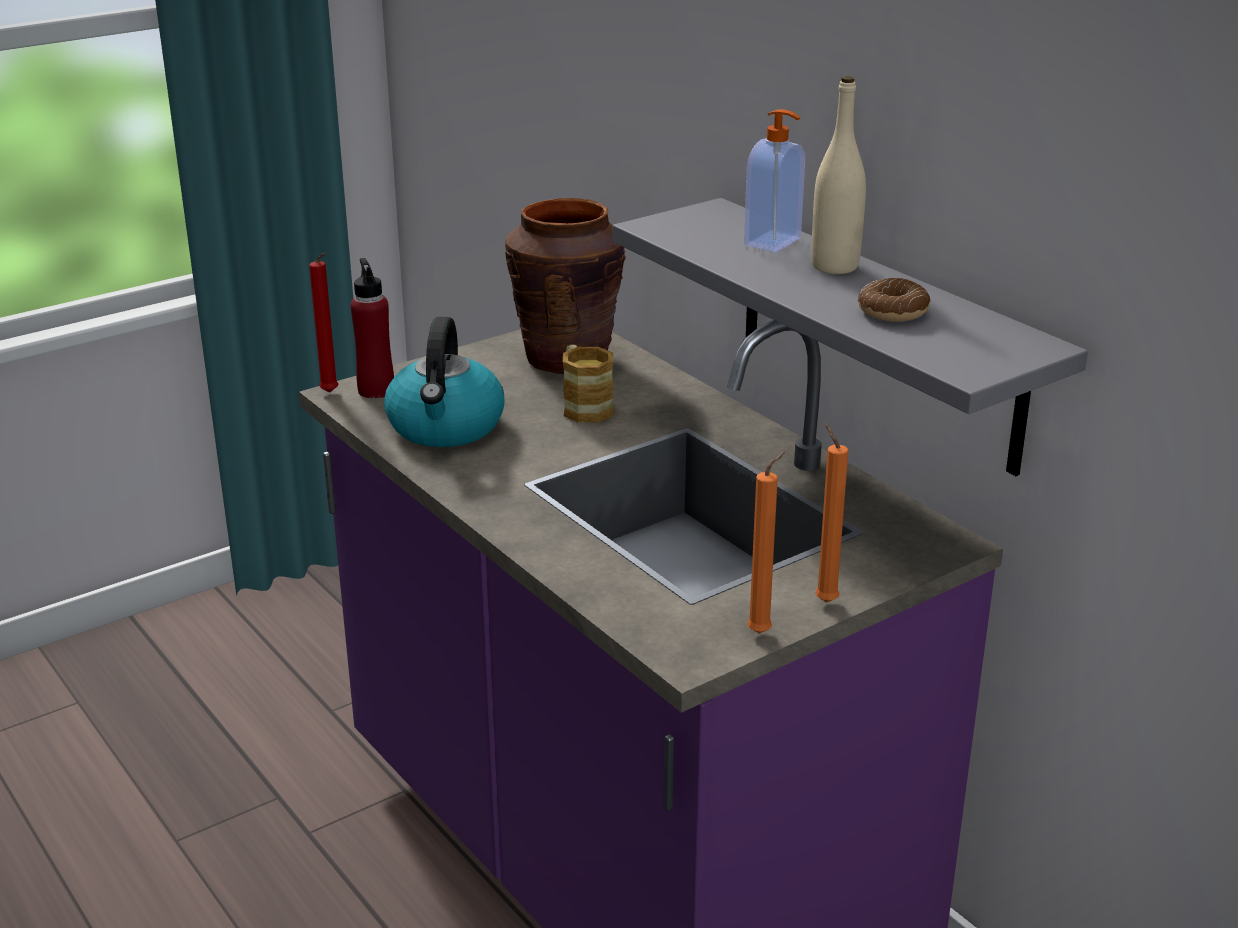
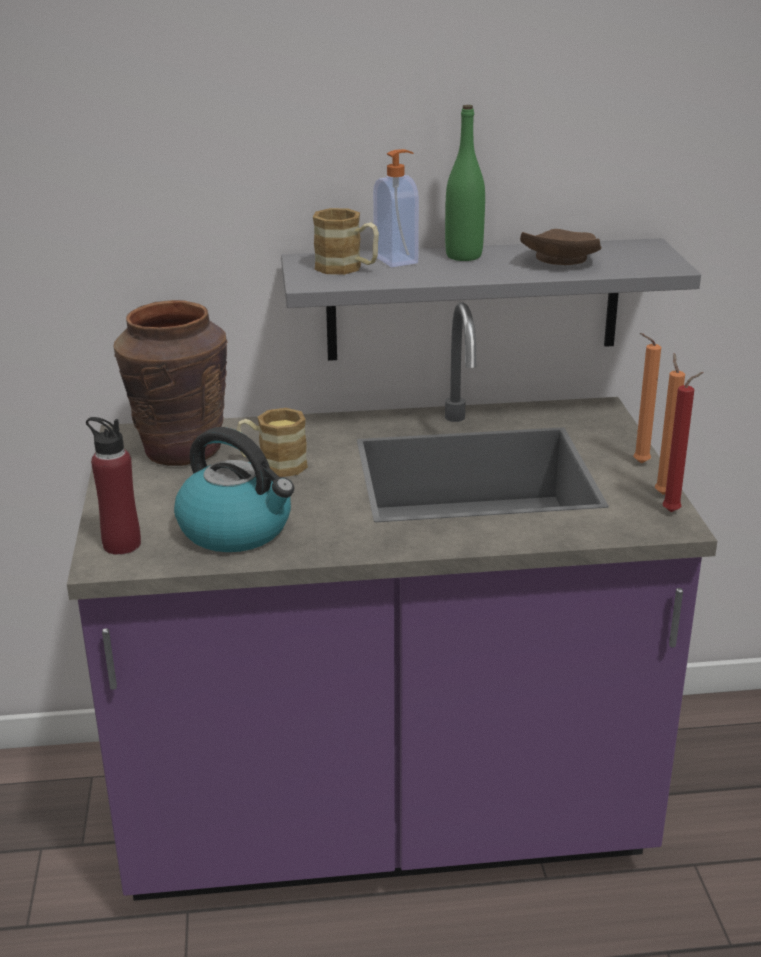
camera: 60 degrees left, 0 degrees up
(331, 393) = (97, 568): red candle -> red candle (674, 511)
(714, 229) = (347, 268): none -> mug
(834, 266) = (463, 256): beige bottle -> green bottle
(893, 311) = (559, 260): donut -> brown plate

